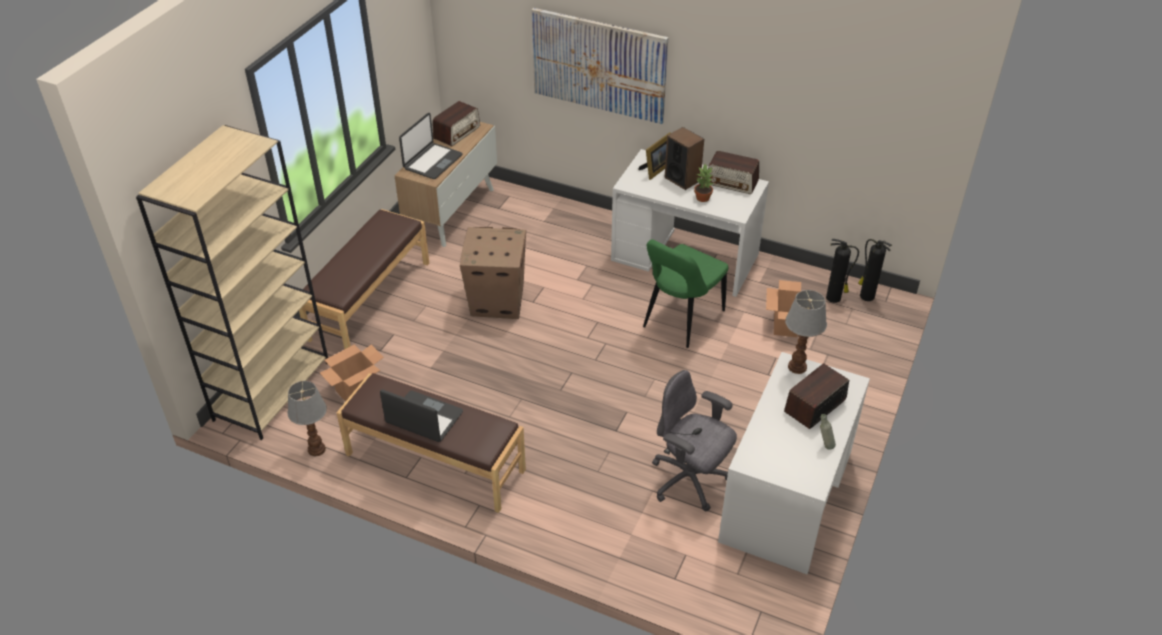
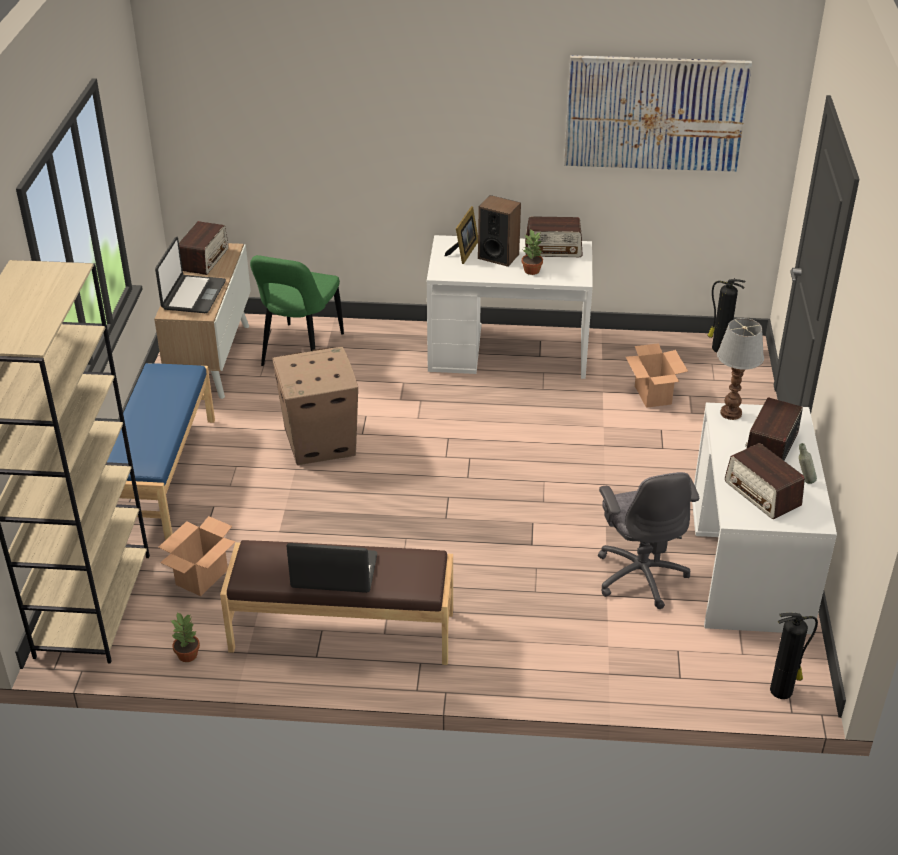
camera: 20 degrees left, 5 degrees down
(317, 449) = (188, 654): table lamp -> potted plant
(369, 300) = (162, 476): brown bench -> blue bench
(599, 65) = (374, 143): picture -> picture (654, 113)
(681, 321) = (540, 416): green chair -> green chair (300, 352)
(690, 481) = (640, 575): grey office chair -> grey office chair turned 120 degrees counterclockwise
(781, 447) = (762, 494): none -> radio
(834, 298) = (688, 357): fire extinguisher -> fire extinguisher (782, 690)

